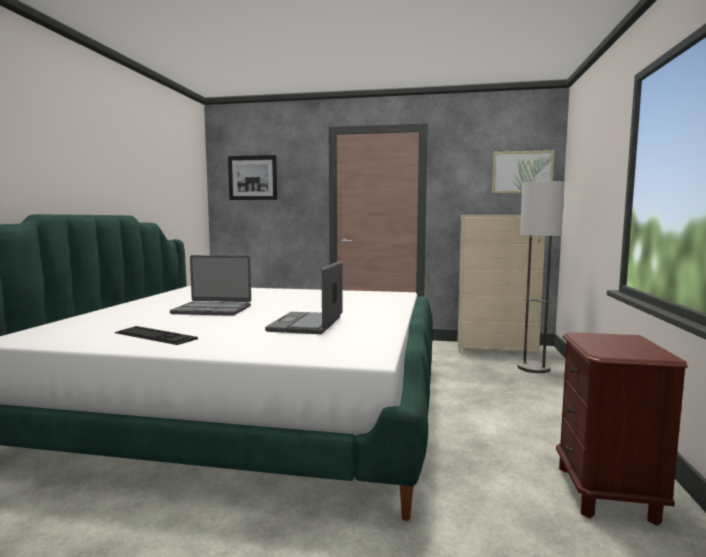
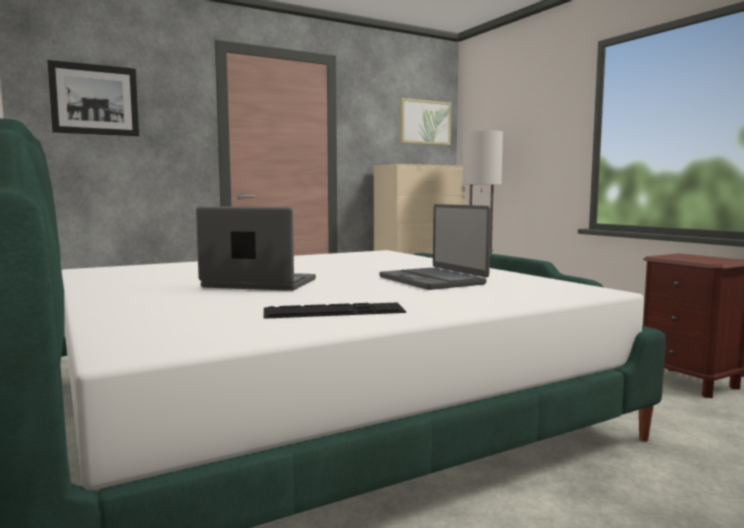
camera: 40 degrees left, 0 degrees up
(212, 310) = (259, 284): laptop -> laptop turned 135 degrees counterclockwise

